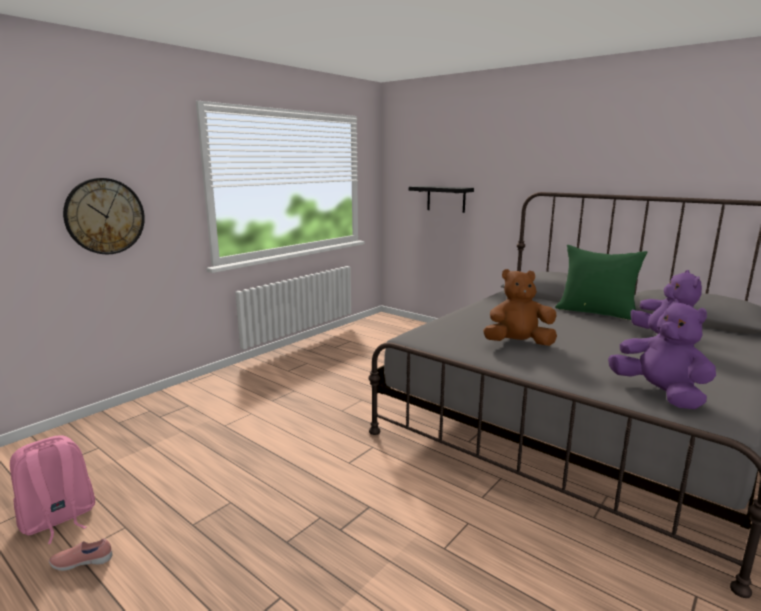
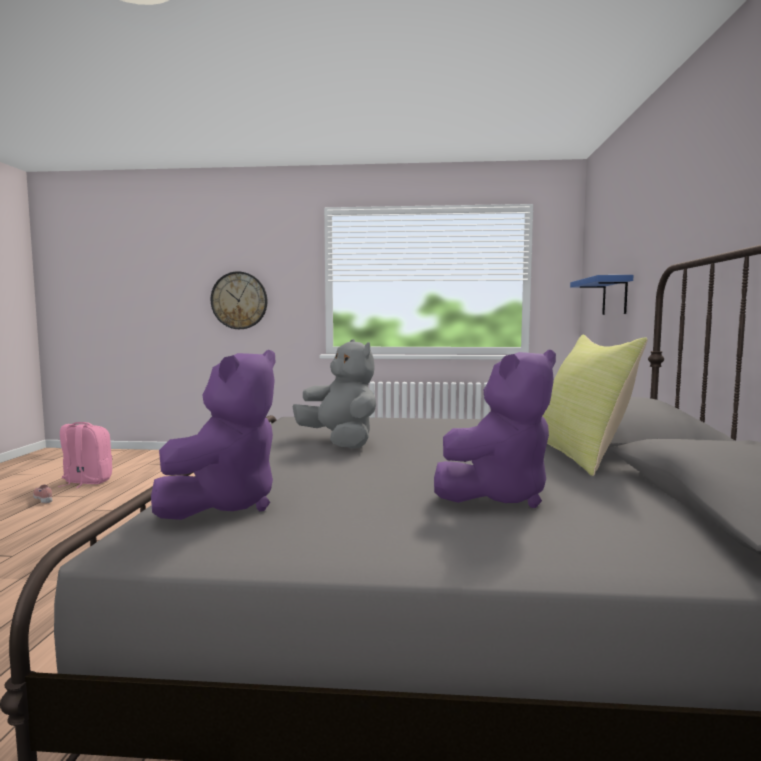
camera: 55 degrees right, 10 degrees down
(446, 199) = (615, 296): black shelf -> blue shelf
(518, 343) = (340, 442): brown plush toy -> grey plush toy
(596, 312) = (583, 456): green pillow -> yellow pillow

